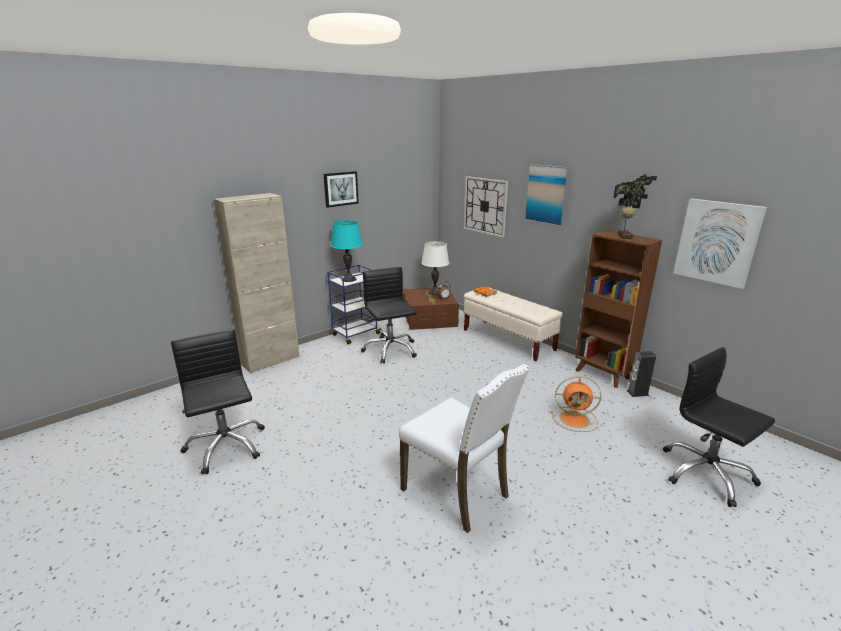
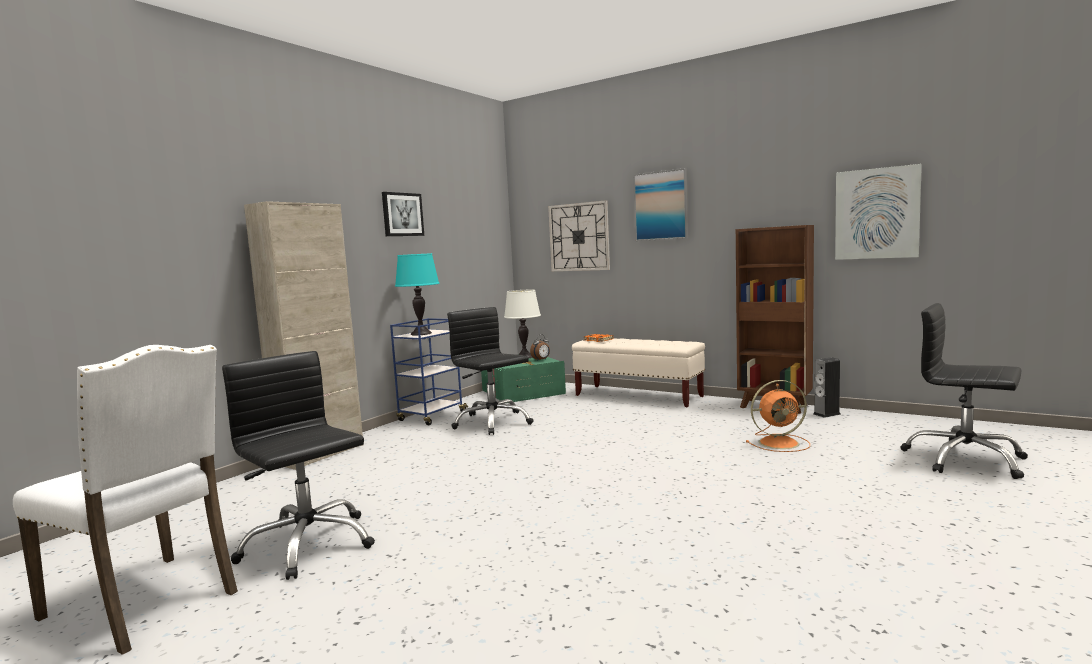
camera: 15 degrees left, 15 degrees down
(429, 319) = (523, 392): brown storage box -> green storage box
(458, 492) = (698, 525): white chair -> white chair (146, 603)
(626, 236) = (774, 226): potted plant -> none

